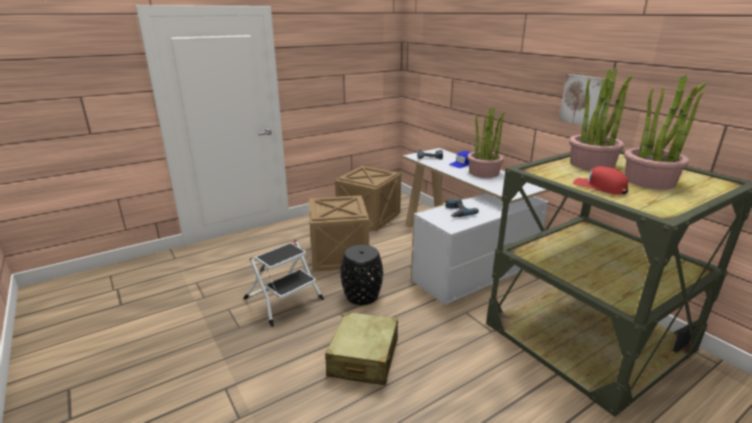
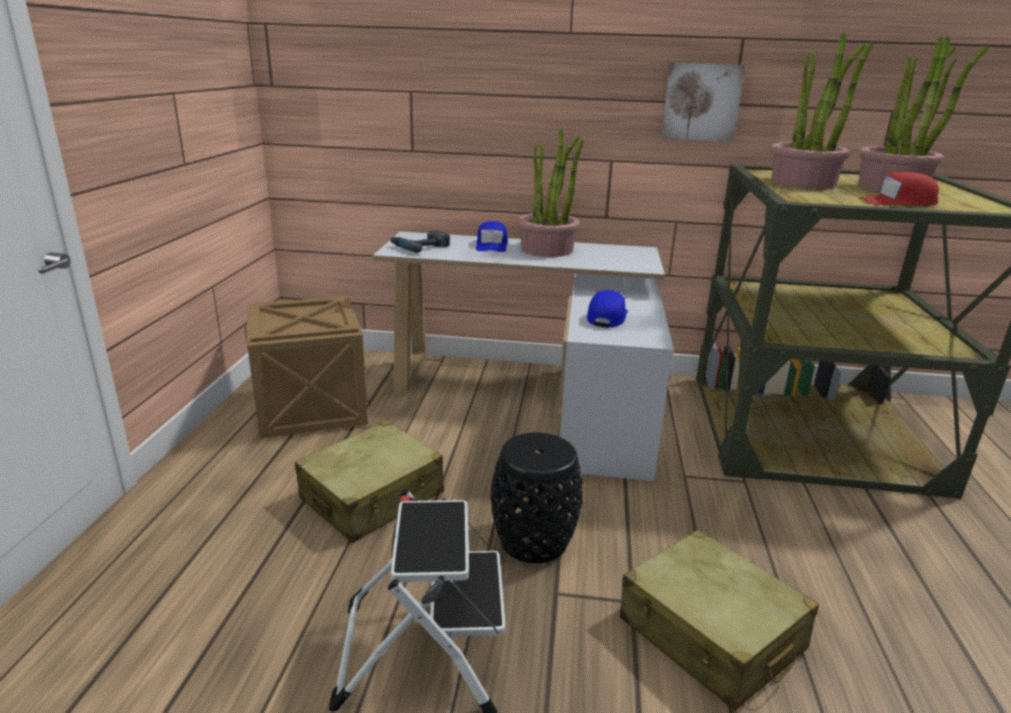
camera: 50 degrees left, 0 degrees up
(339, 255) = (373, 496): crate -> beige suitcase
(457, 211) = (607, 316): power drill -> blue cap

